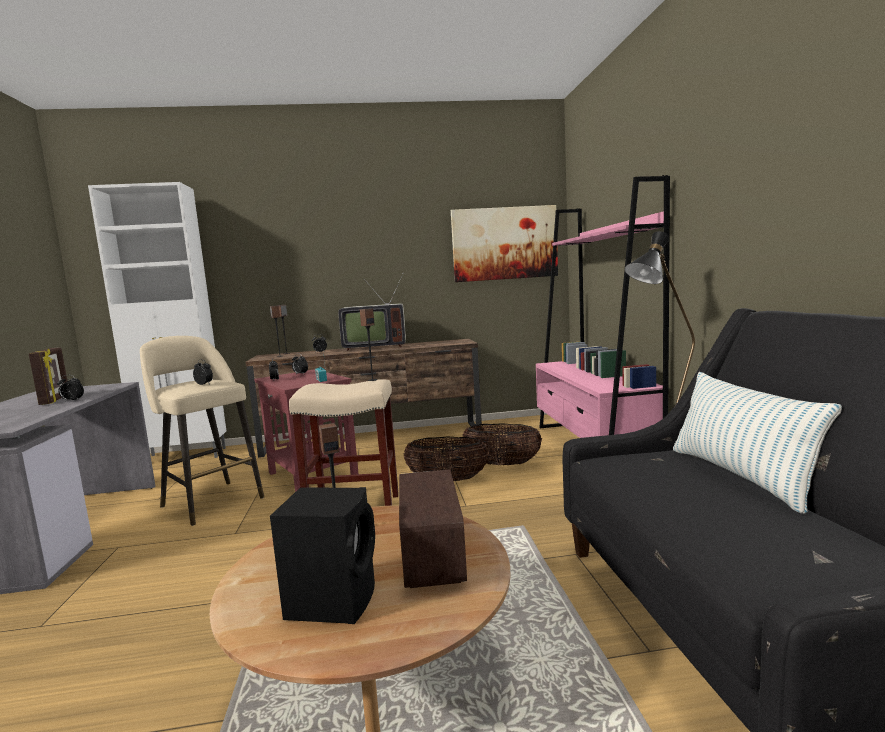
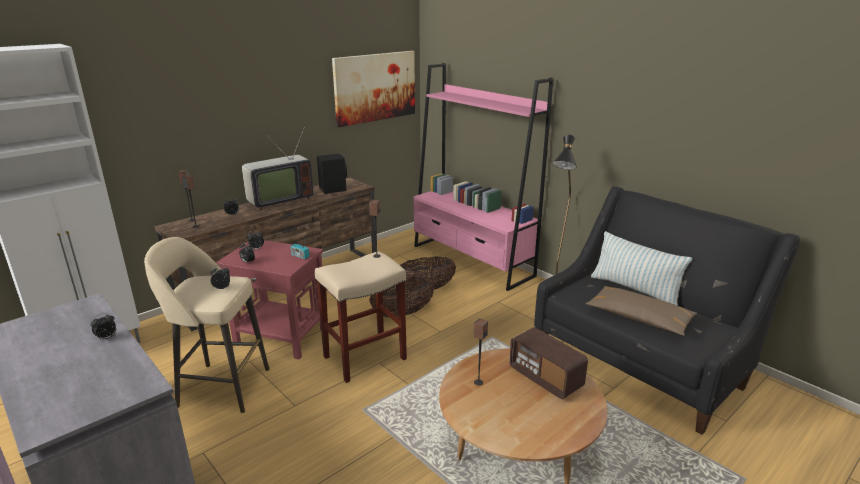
camera: 35 degrees left, 15 degrees up
(56, 400) = (75, 340): picture frame -> none
(334, 599) = (535, 417): black speaker -> black speaker (333, 189)
(694, 511) = (639, 318): none -> brown pillow

